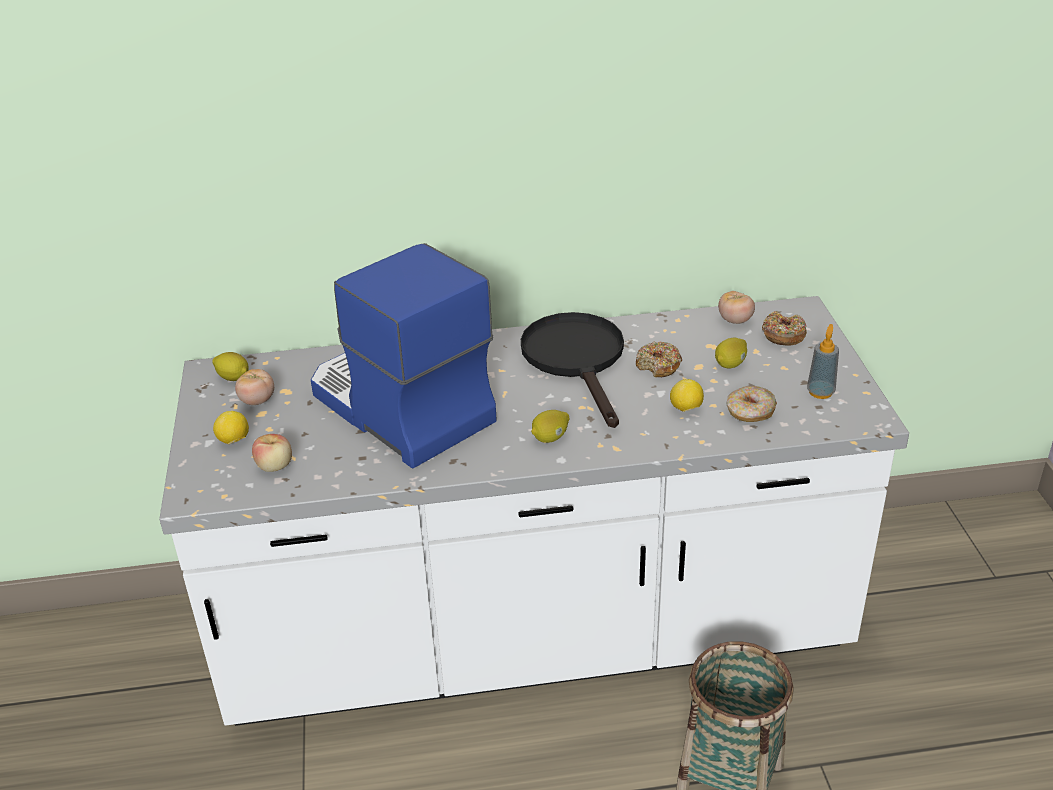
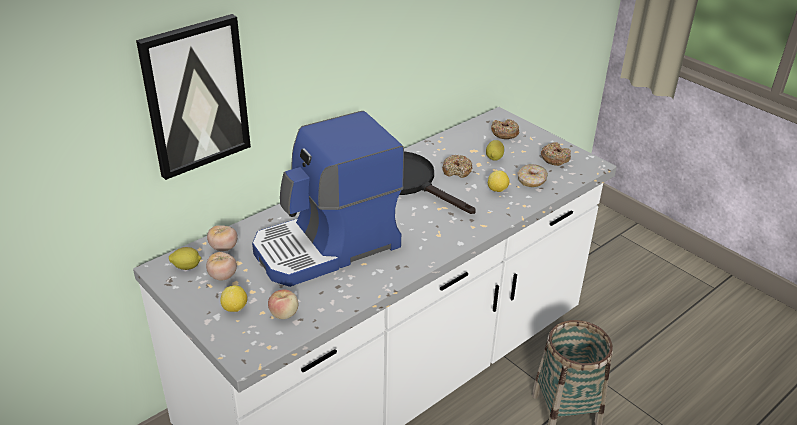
camera: 35 degrees left, 0 degrees up
(279, 169) = (195, 96): none -> picture
(398, 408) = (328, 247): coffee machine -> coffee machine turned 45 degrees counterclockwise
(550, 438) = (441, 232): lemon -> none
(735, 320) = (471, 132): tomato -> tomato (223, 248)
(820, 392) = (555, 158): soap dispenser -> donut

